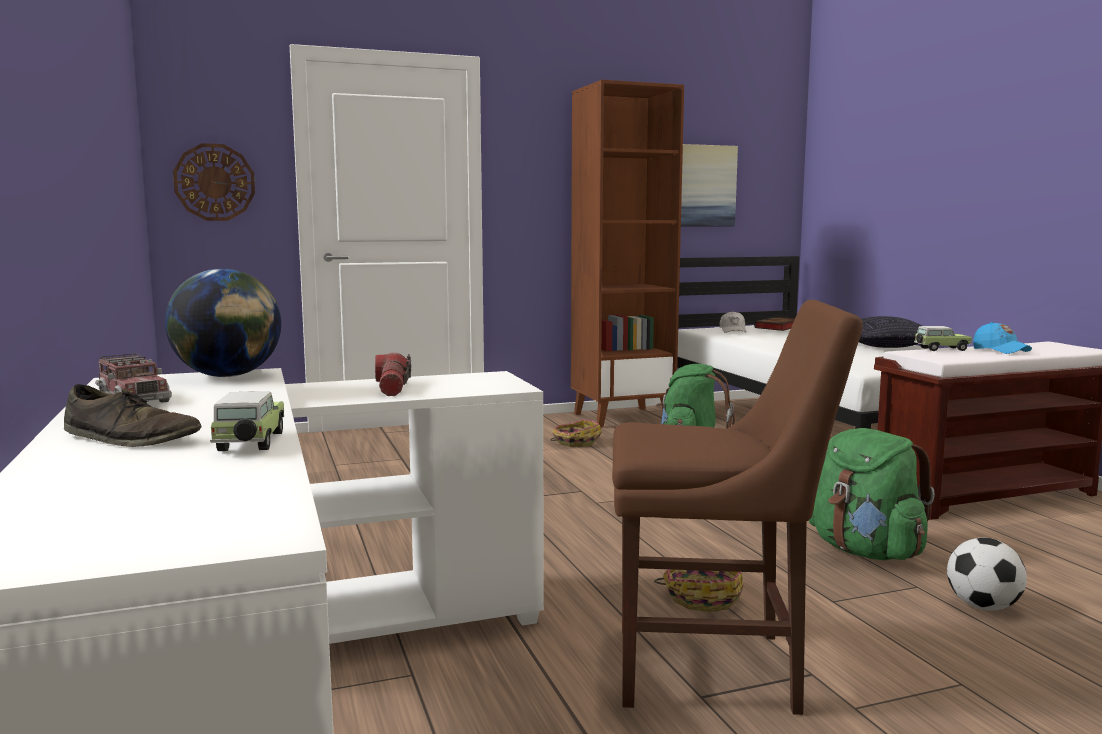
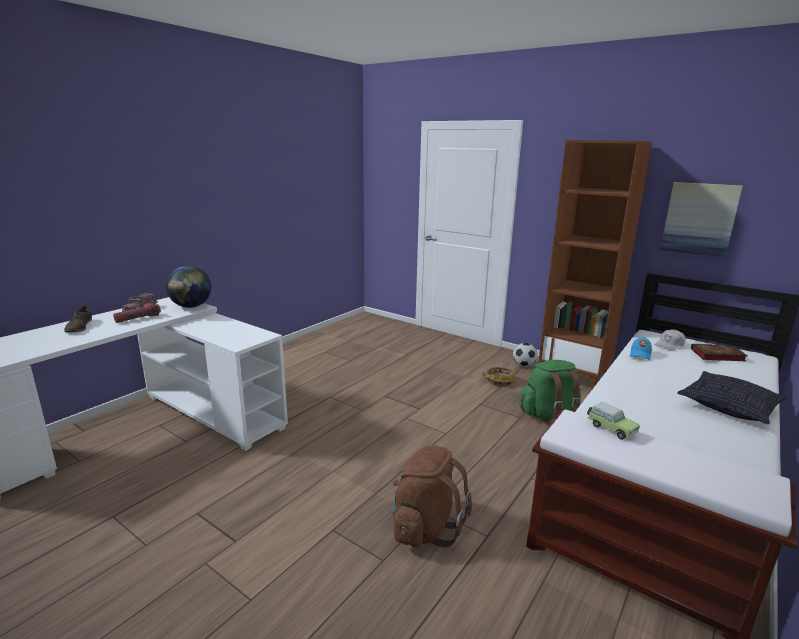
camera: 55 degrees right, 10 degrees up
(214, 182) = (387, 194): wall clock -> none
(250, 443) = (74, 340): toy car -> none
(393, 388) = (220, 329): flashlight -> flashlight (138, 318)
(702, 597) = (304, 485): basket -> none
(716, 669) = (225, 510): brown chair -> none
(865, 551) = (425, 527): green backpack -> brown backpack
(983, 607) = (372, 596): football -> football (523, 365)
(1000, 351) = (655, 456): blue cap -> blue cap (640, 355)

